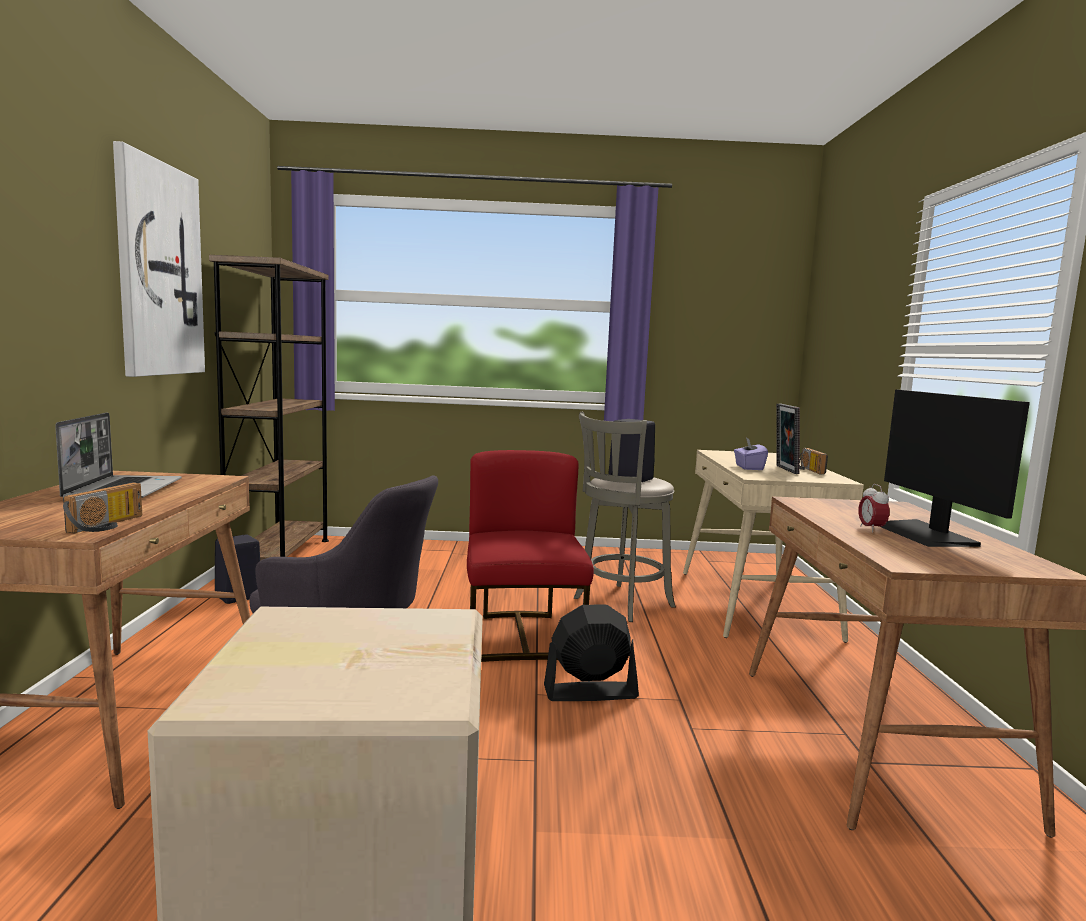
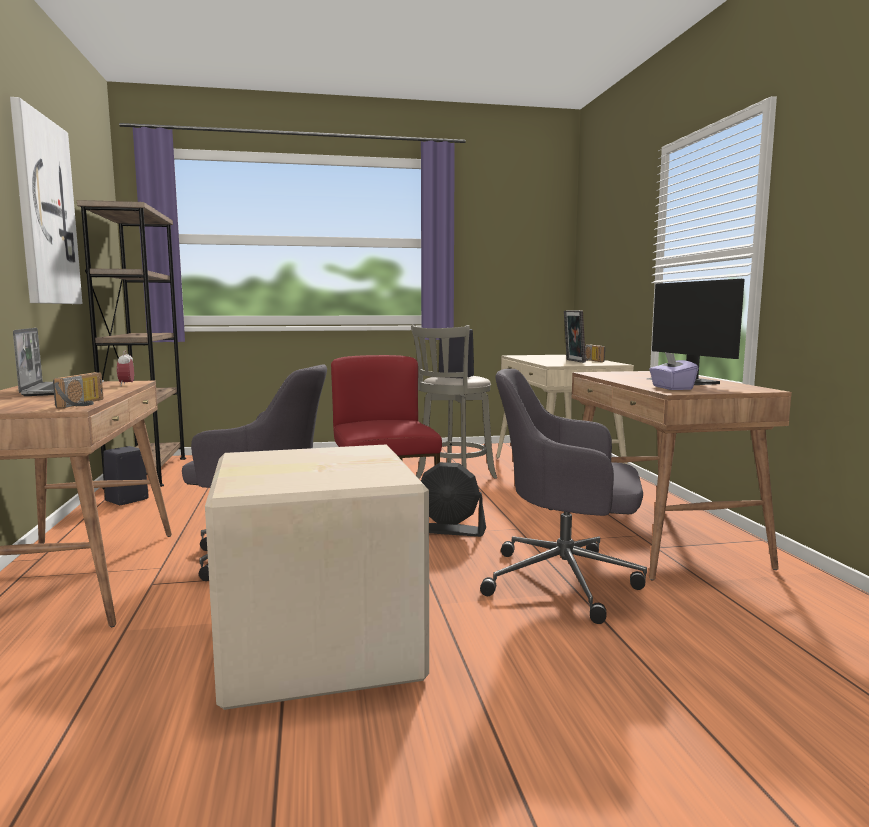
camera: 10 degrees left, 0 degrees up
(590, 692) = (450, 530): black fan -> black fan turned 150 degrees counterclockwise
(723, 812) = (566, 581): none -> grey office chair
(748, 467) = (546, 361): purple tissue box -> purple tissue box (671, 388)
(871, 529) = (647, 381): alarm clock -> alarm clock (126, 385)

